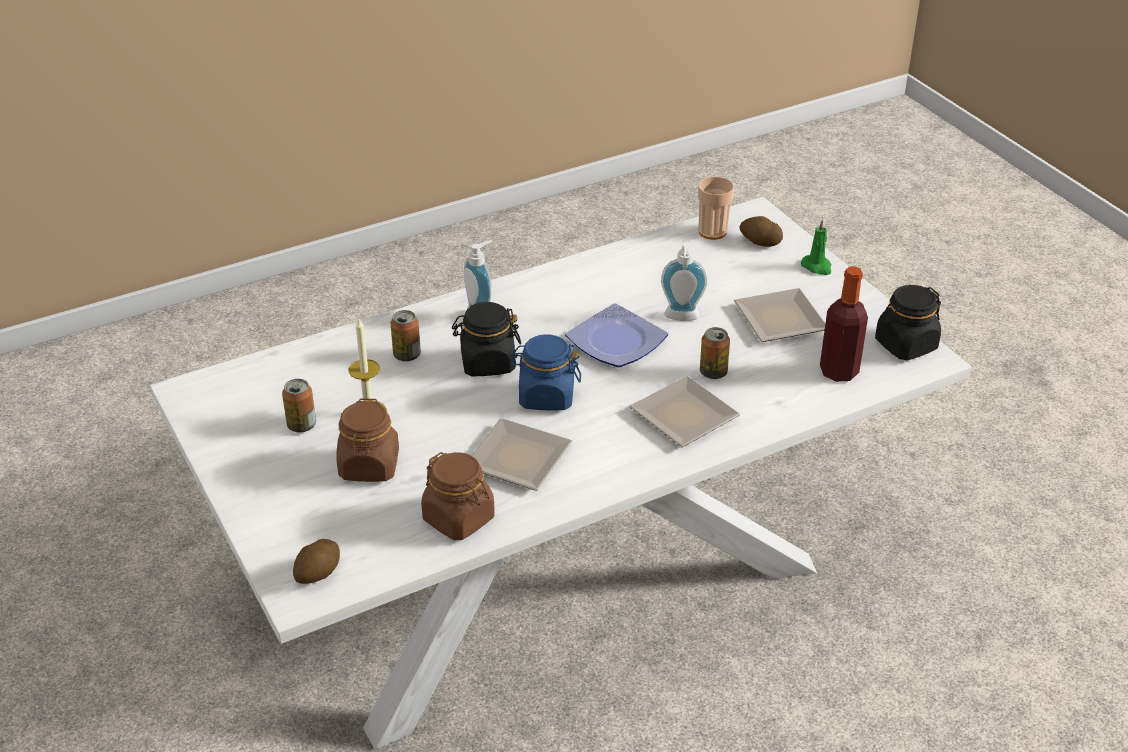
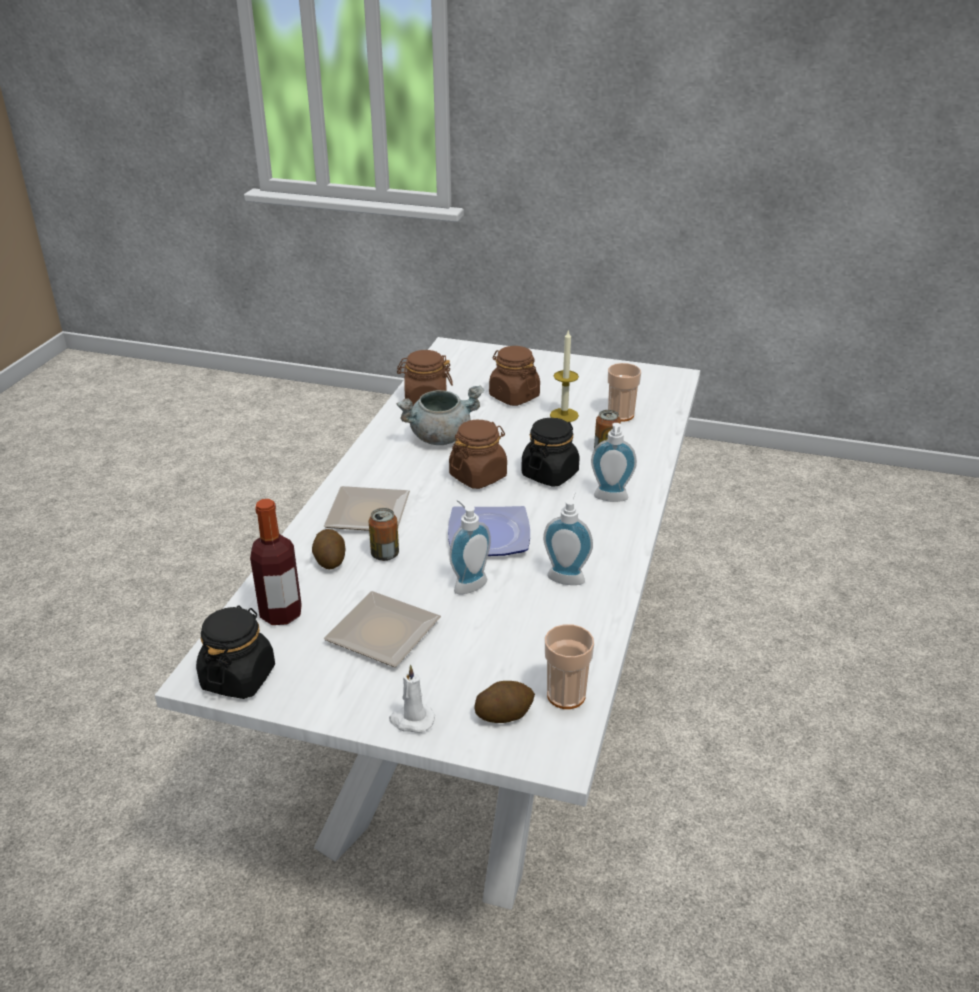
camera: 135 degrees right, 5 degrees down
(301, 425) = (585, 393): can -> none
(318, 574) = (456, 355): potato -> potato (330, 560)
(324, 381) = (620, 415): none -> cup
(514, 460) = (440, 437): plate -> grey cooking pot
(546, 396) = (478, 476): blue jar -> brown jar
(608, 285) = (567, 576): none -> soap dispenser
(817, 267) = (411, 720): green candle -> white candle

